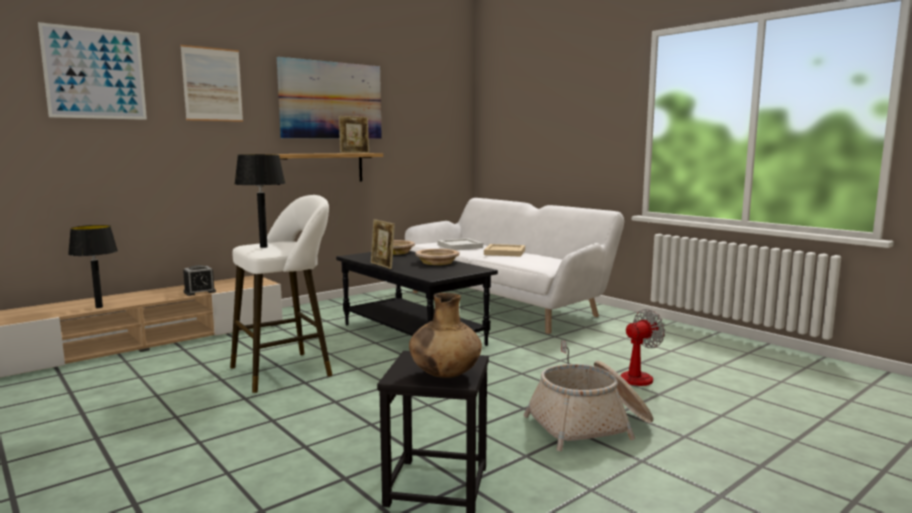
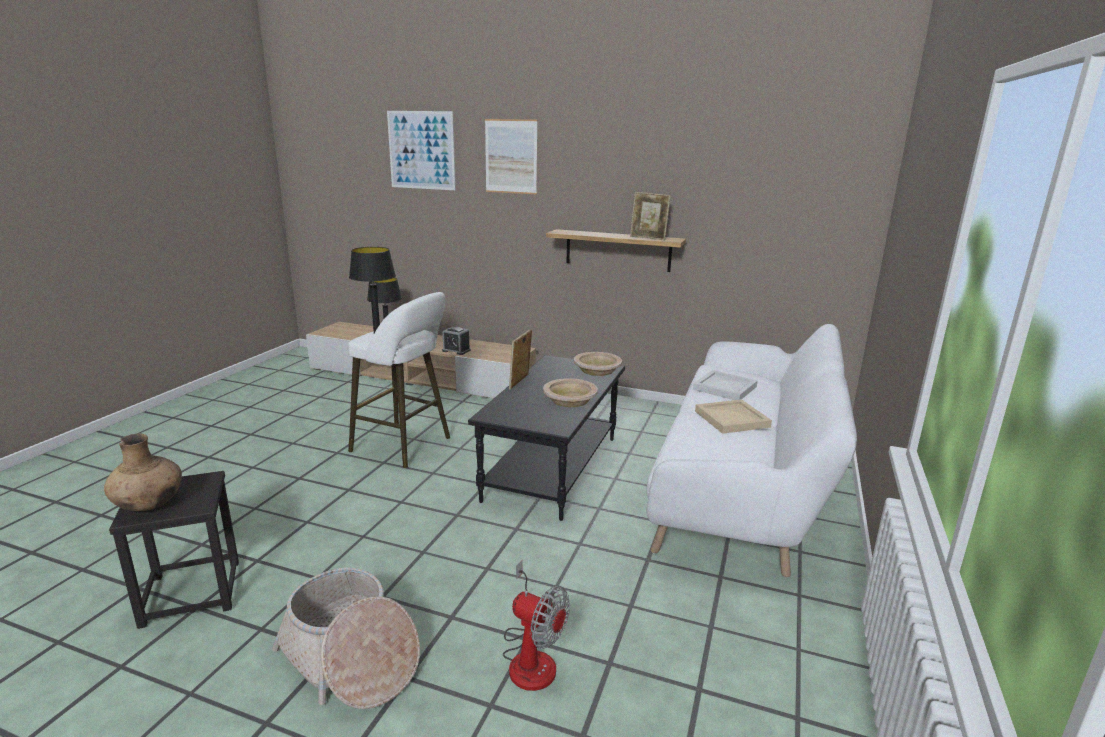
camera: 60 degrees right, 10 degrees up
(331, 100) = (639, 172): picture -> none

